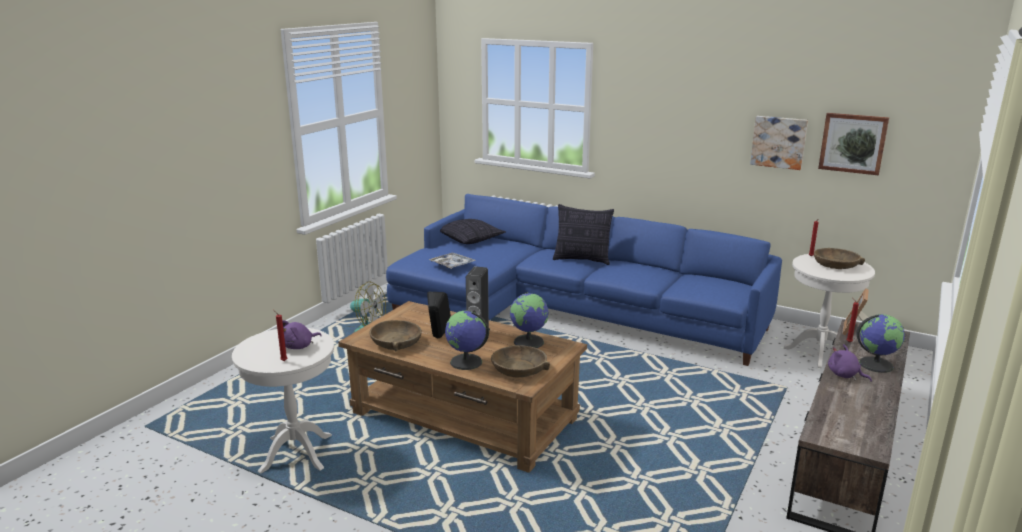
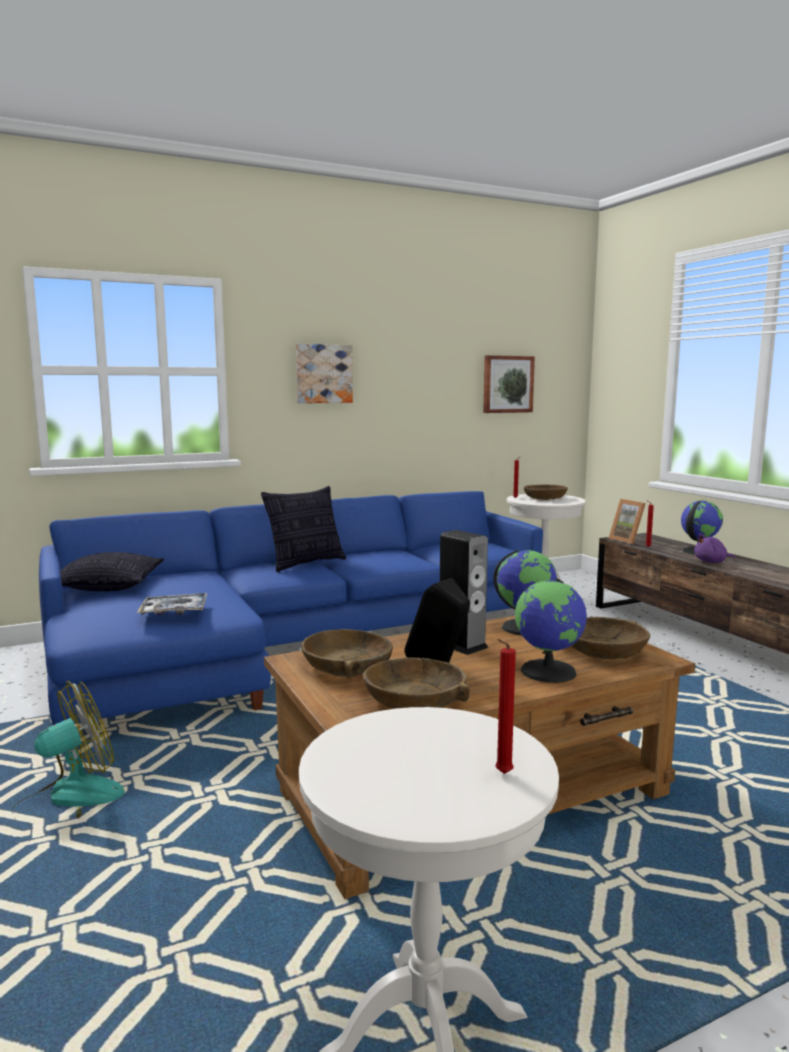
camera: 55 degrees left, 10 degrees down
(299, 346) = (442, 744): purple plush toy -> none
(416, 319) = (347, 666): none -> brown bowl
(779, 142) = (446, 390): picture -> picture (323, 373)

